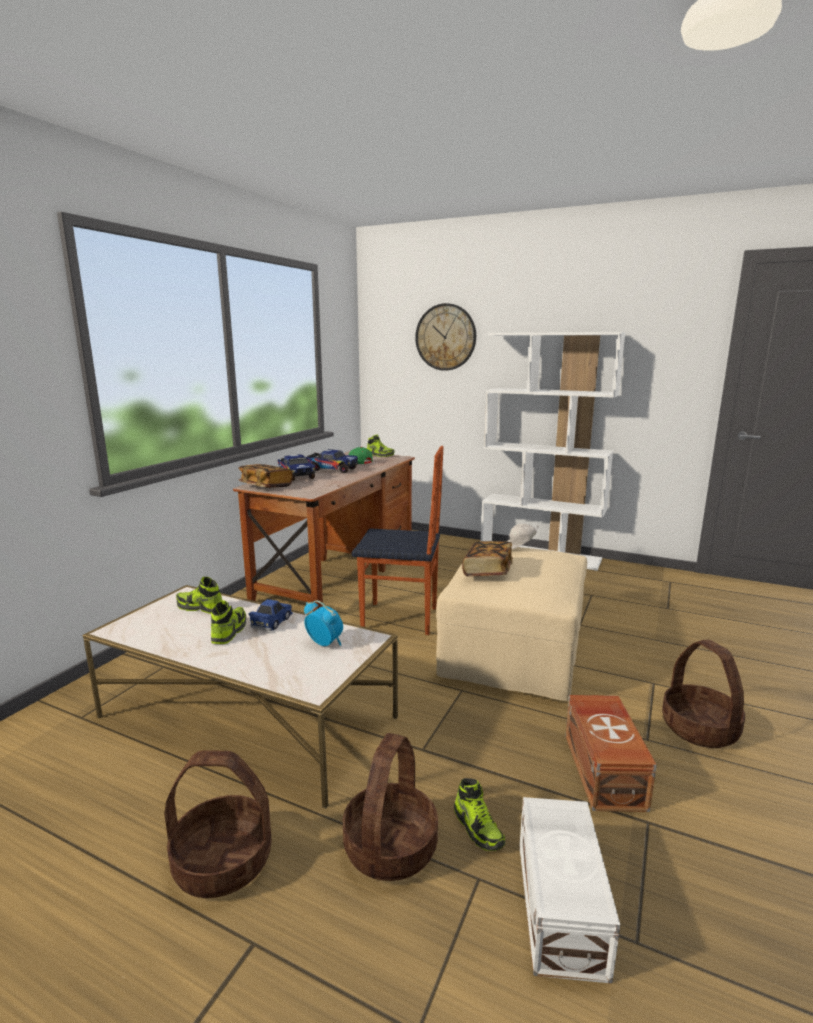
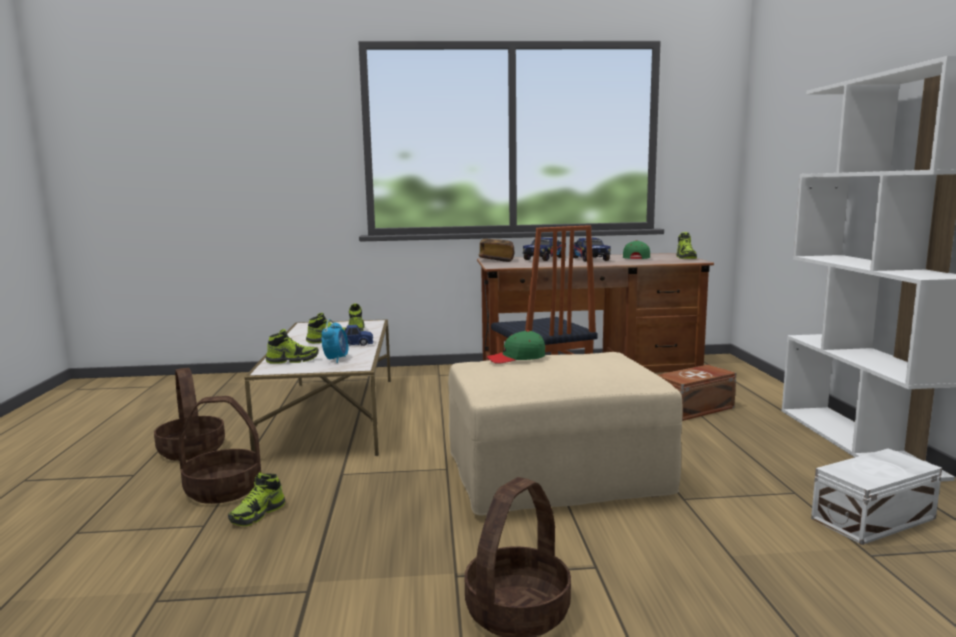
camera: 60 degrees right, 5 degrees down
(291, 667) = (292, 360): none -> shoe
(445, 337) = (809, 106): wall clock -> none
(487, 571) = (516, 358): book -> green cap
(520, 546) = (617, 358): white cap -> none
(562, 905) = (186, 562): white storage box -> white storage box (875, 519)
(605, 769) = (377, 557): brown storage box -> brown storage box (695, 409)

